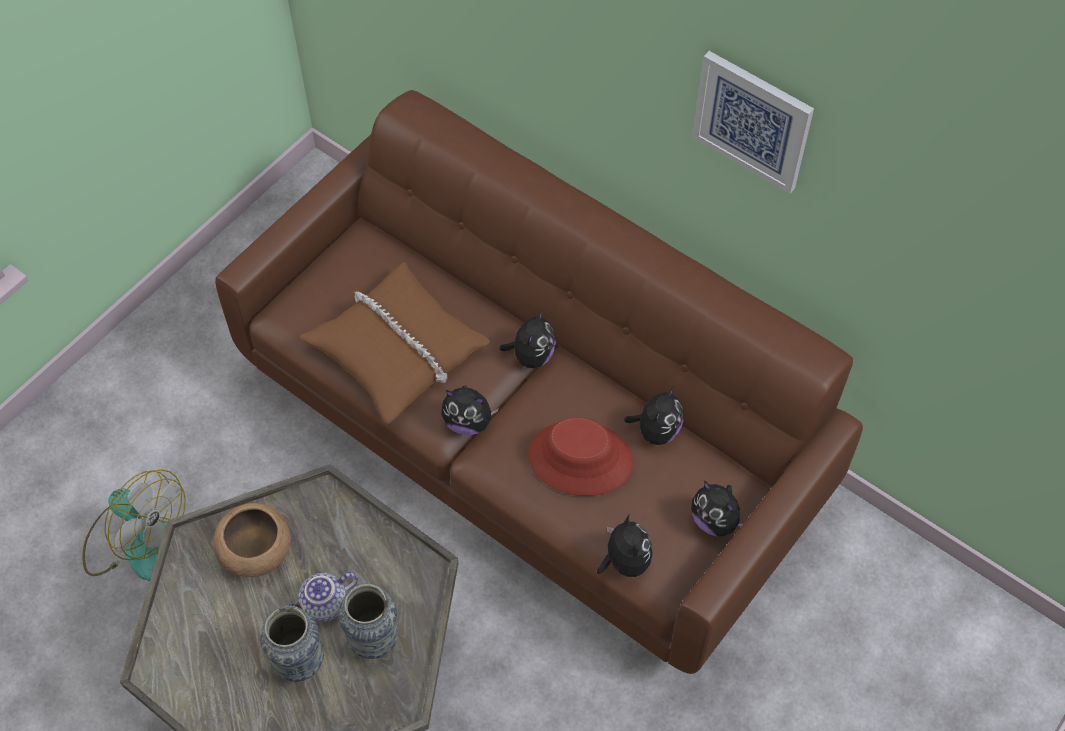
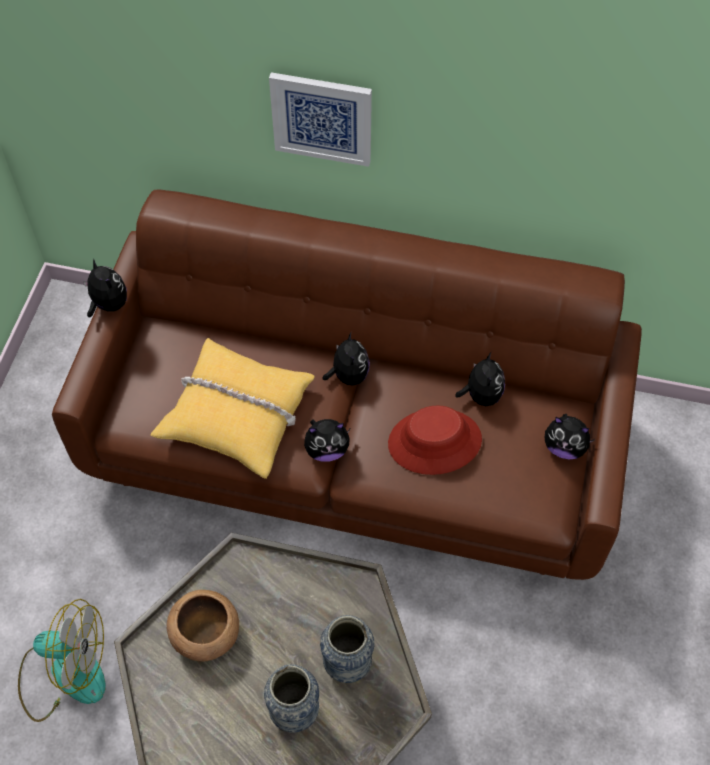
camera: 25 degrees left, 0 degrees up
(324, 606) = (290, 654): teapot -> none
(397, 350) = (236, 414): brown pillow -> yellow pillow
(624, 561) = (513, 509): plush toy -> plush toy (108, 304)
(753, 120) = (511, 99): picture -> picture (322, 118)

